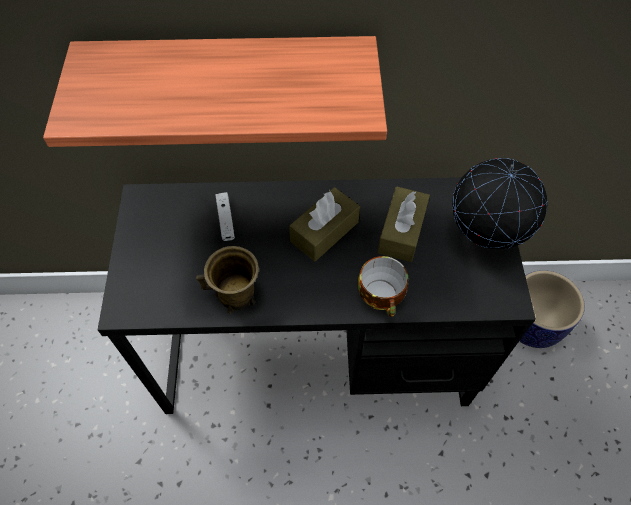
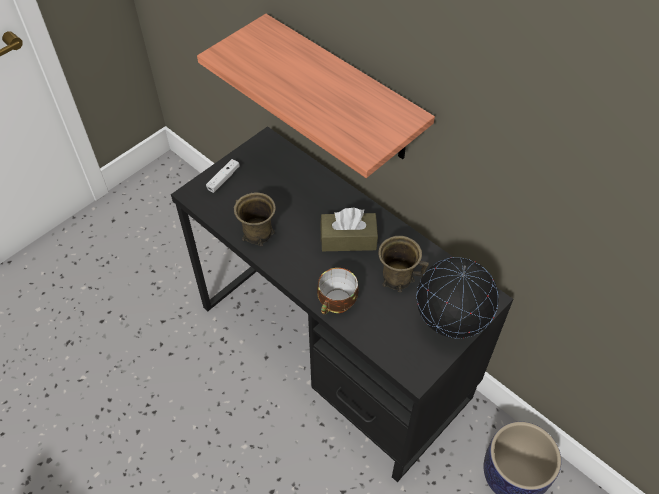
camera: 45 degrees right, 5 degrees down
(225, 220) = (299, 188): white game controller -> white game controller (223, 179)
(402, 231) = (397, 277): brown tissue box -> brown mug

